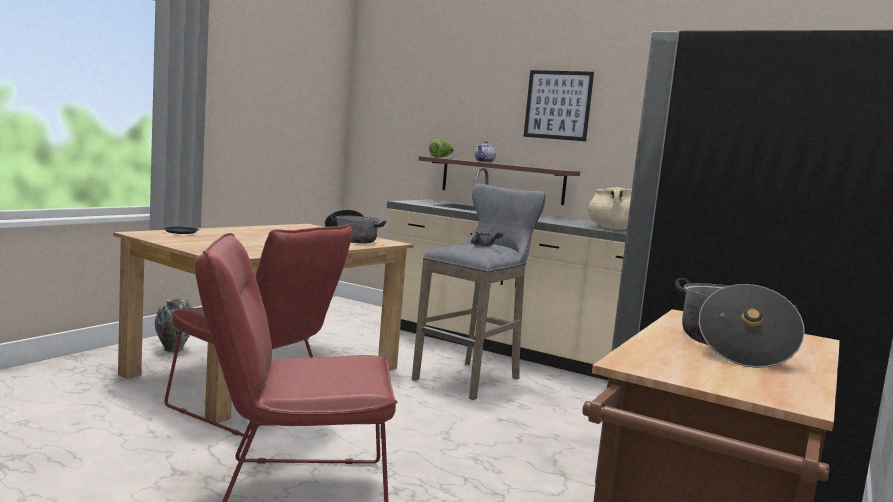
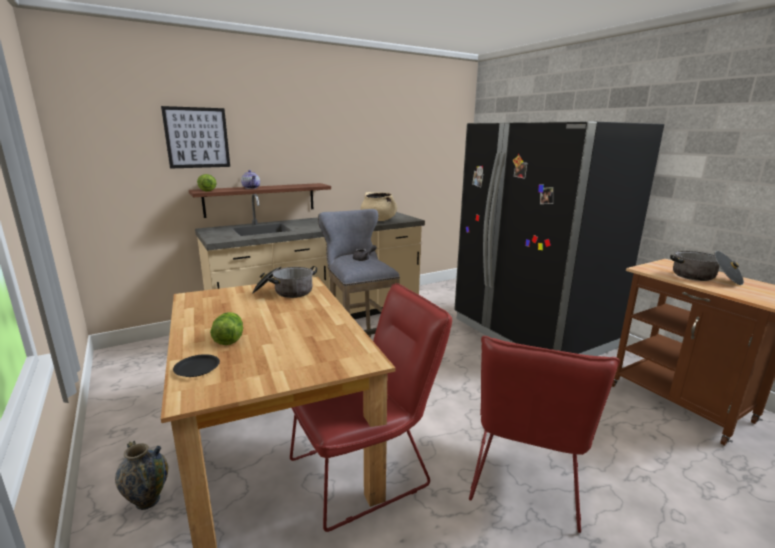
camera: 60 degrees left, 10 degrees up
(236, 234) = (228, 338): none -> lettuce
(558, 105) = (296, 134): picture -> picture (197, 138)

